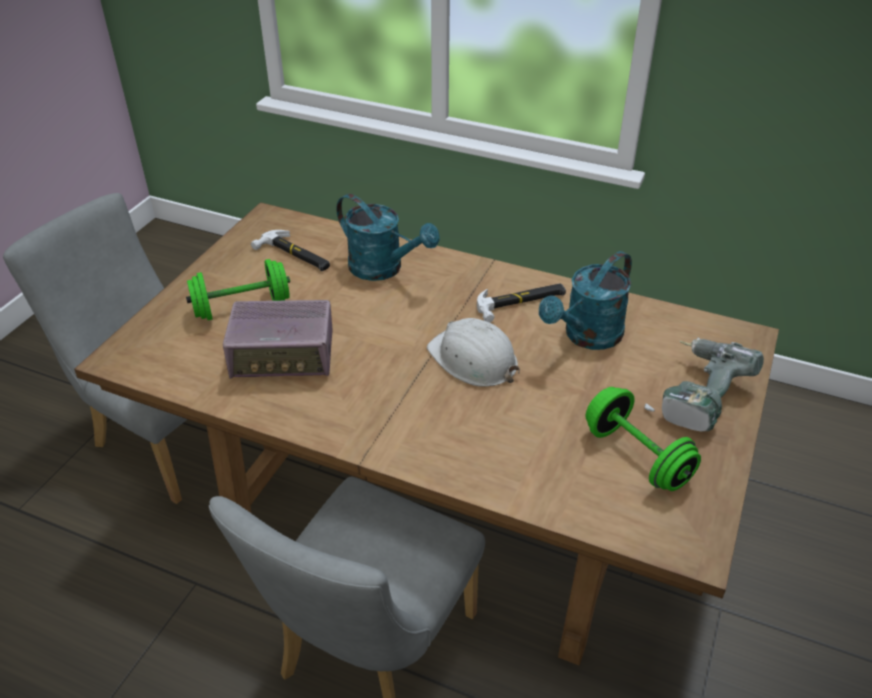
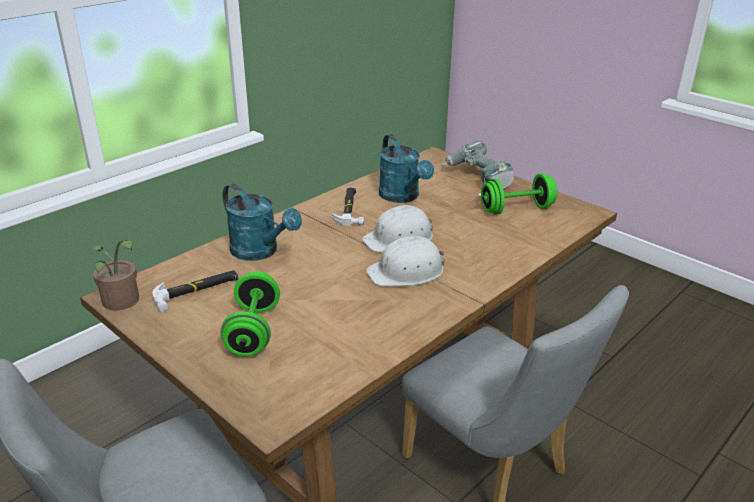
camera: 70 degrees left, 10 degrees down
(258, 224) = (121, 303): none -> potted plant
(284, 356) = (340, 318): radio -> none
(384, 269) = (260, 252): turquoise watering can -> turquoise watering can turned 75 degrees clockwise
(399, 383) = (407, 271): none -> white hard hat

